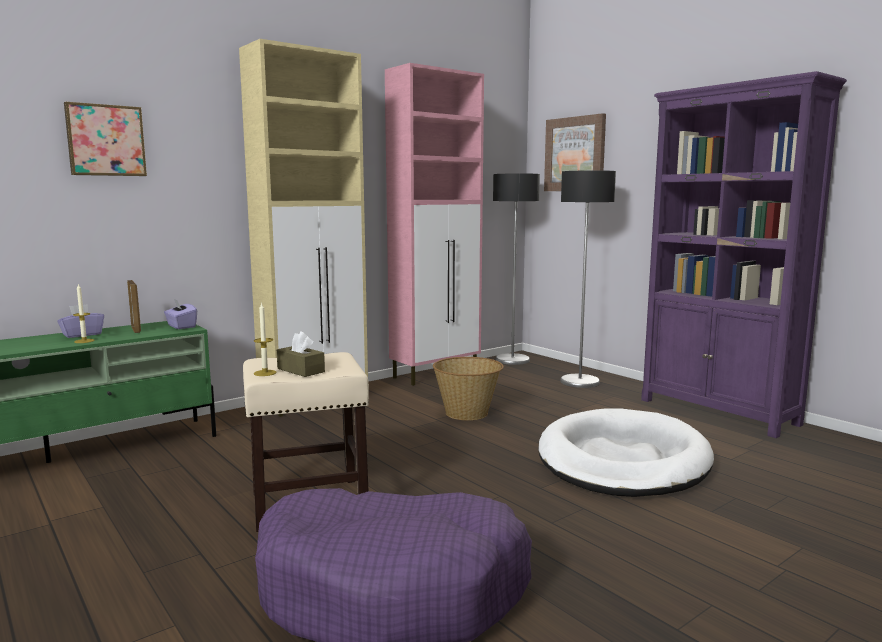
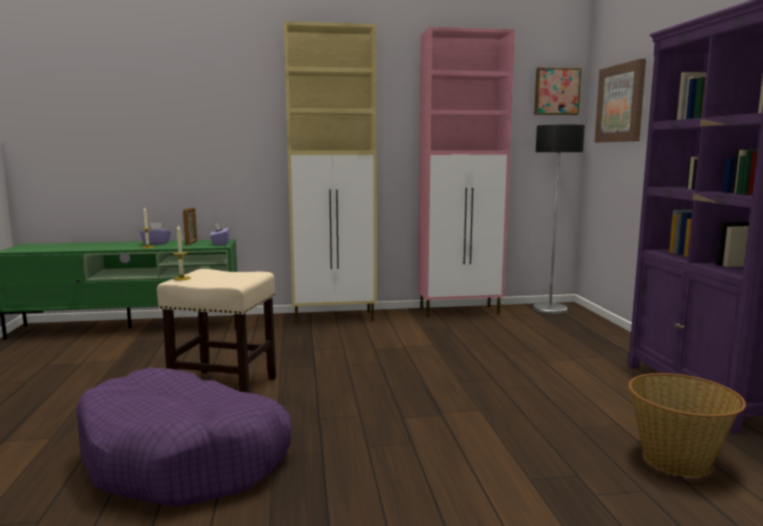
camera: 30 degrees right, 0 degrees up
(105, 140) = (185, 106): picture -> picture (556, 91)
(301, 370) = (208, 280): brown tissue box -> none
(467, 413) = (437, 346): basket -> basket (677, 460)
(579, 382) = (586, 338): floor lamp -> none
(622, 460) = (515, 414): white dog bed -> none

